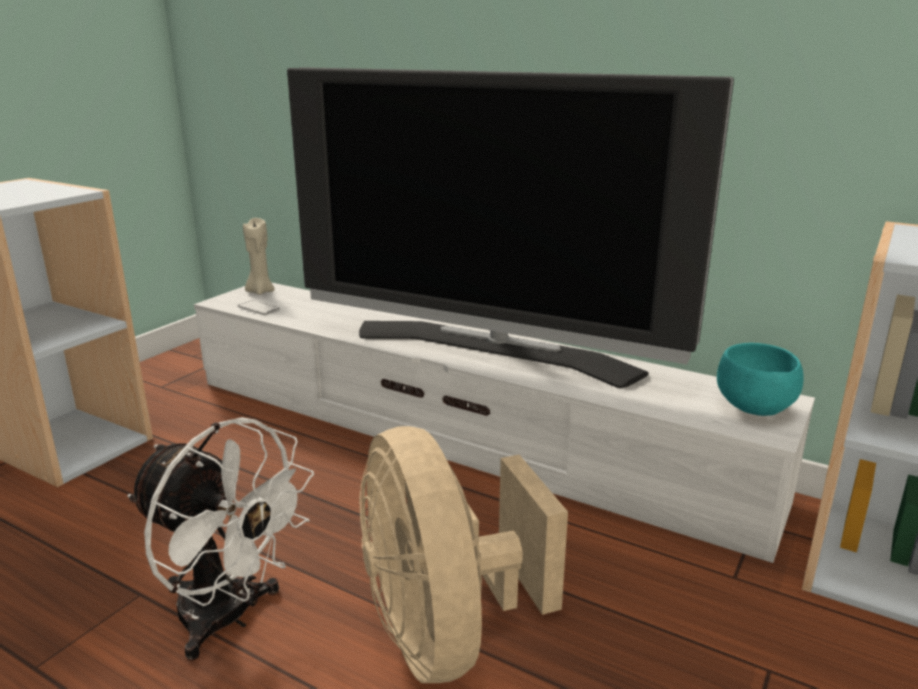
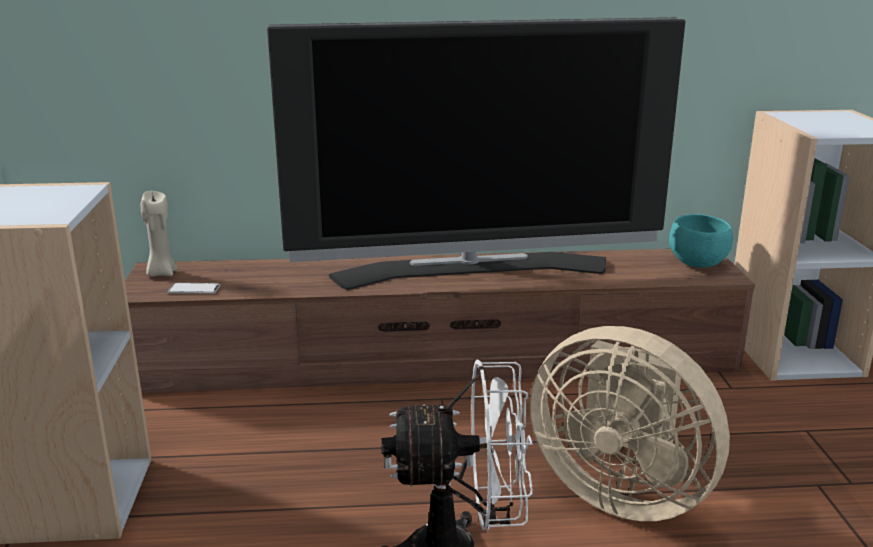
camera: 35 degrees left, 0 degrees up
(459, 433) = (436, 358): white tv stand -> brown tv stand

